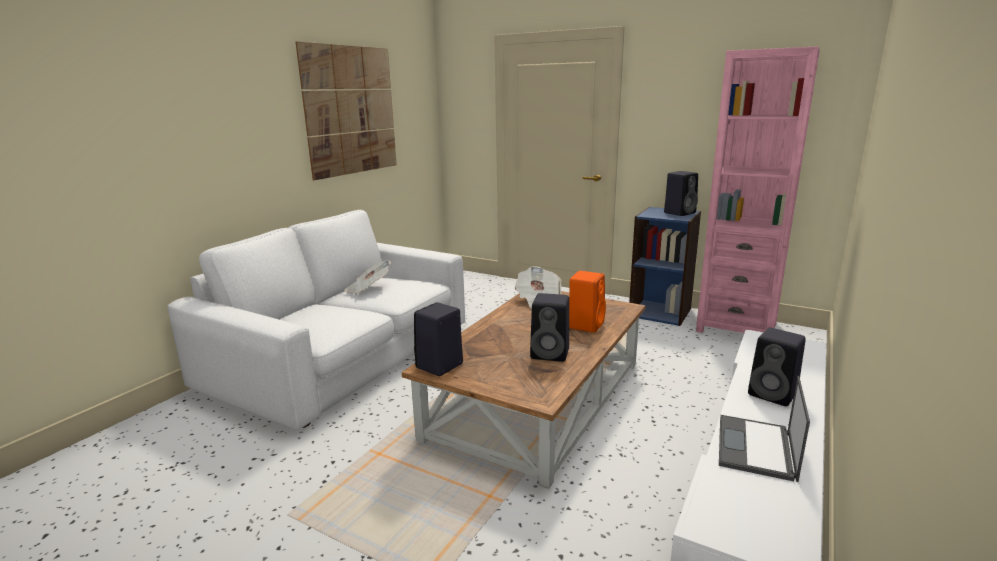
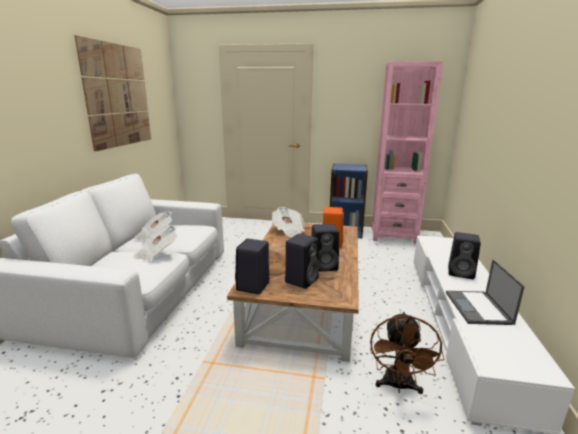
camera: 20 degrees left, 0 degrees up
(353, 311) = (156, 253): none -> newspaper
(597, 534) = (398, 386): none -> brown fan
(680, 213) = (356, 166): black speaker -> black speaker (302, 280)

